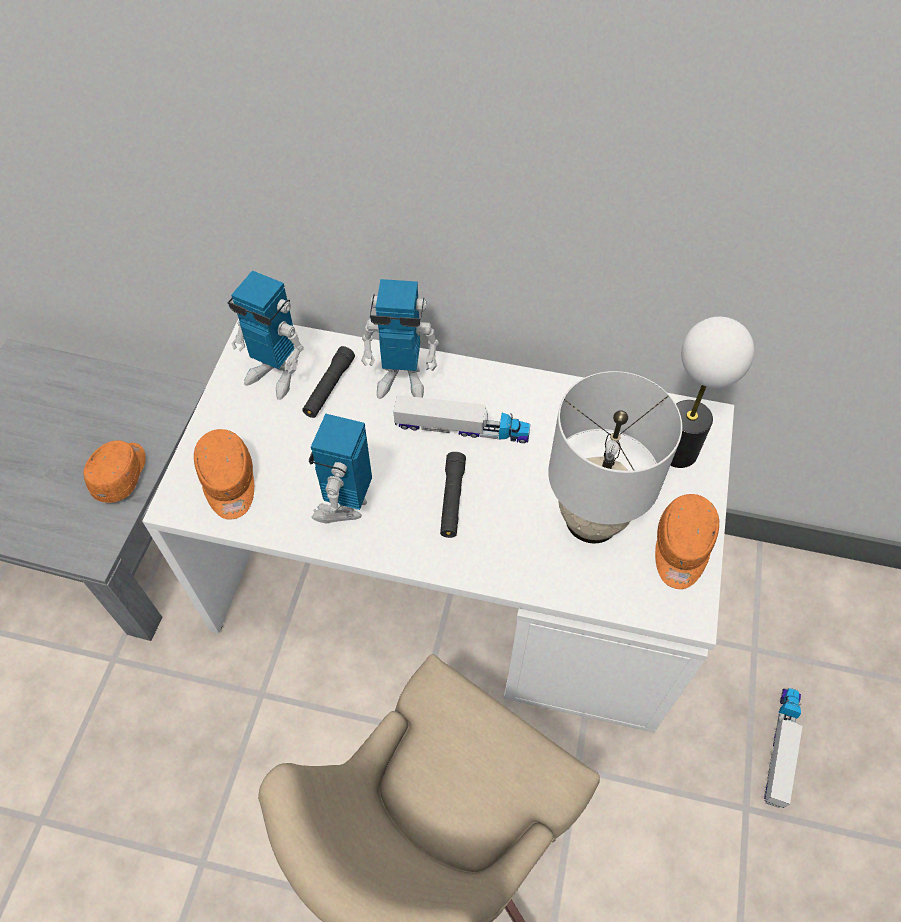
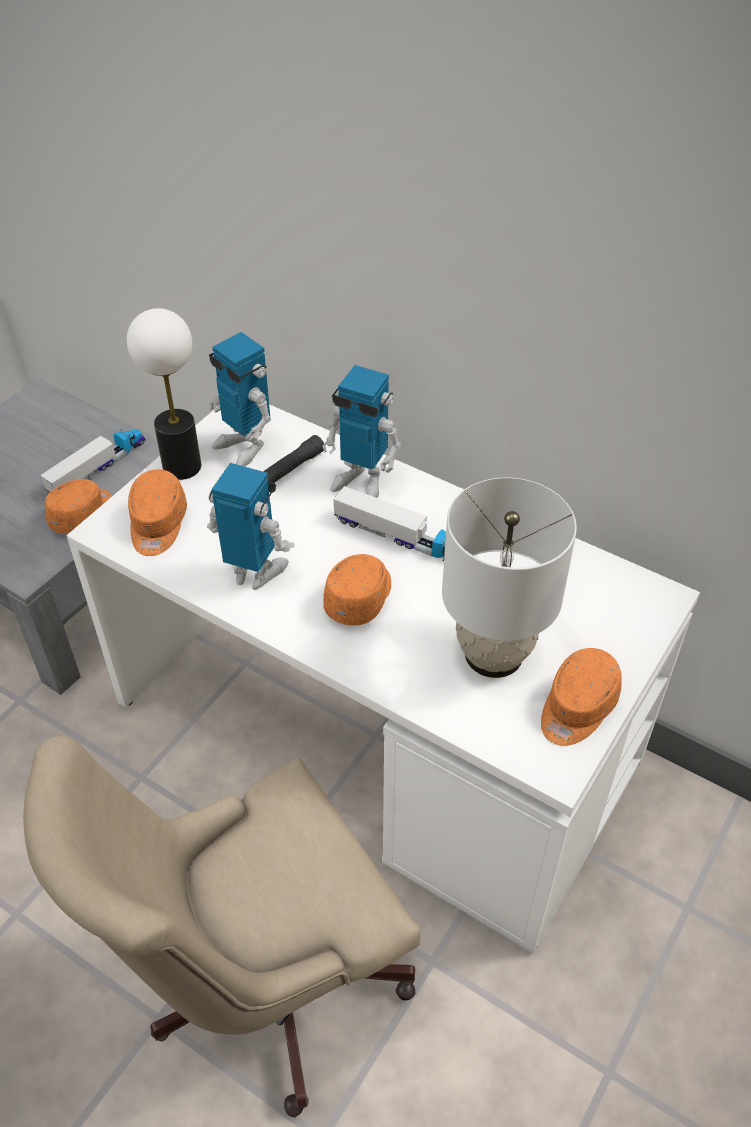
camera: 20 degrees right, 10 degrees down
(345, 505) = (255, 573): toy robot -> toy robot turned 75 degrees clockwise
(452, 499) = (360, 597): black flashlight -> orange cap
(678, 451) = (616, 618): table lamp -> table lamp (182, 467)
(781, 747) = (677, 1022): toy truck -> toy truck (97, 468)

